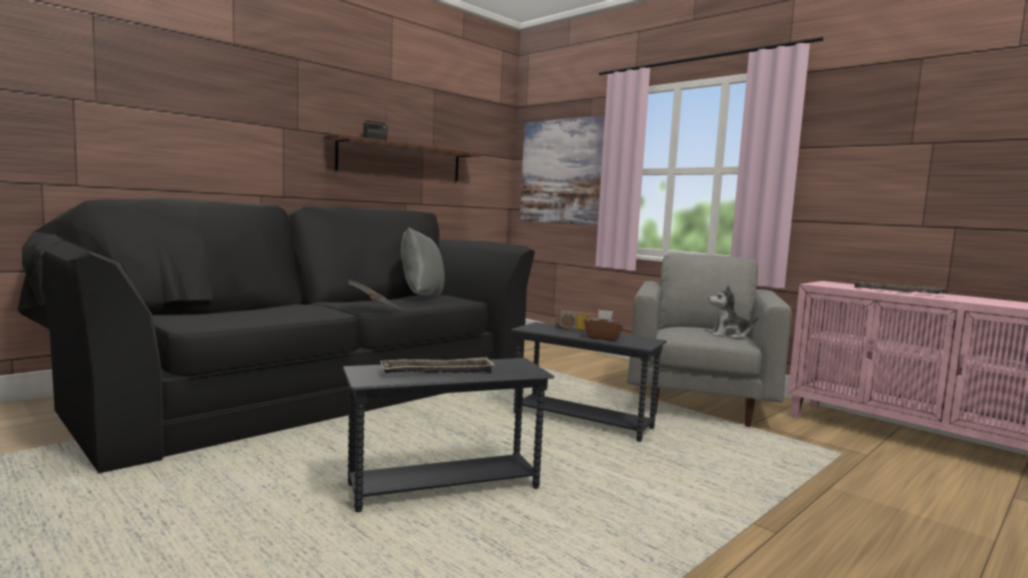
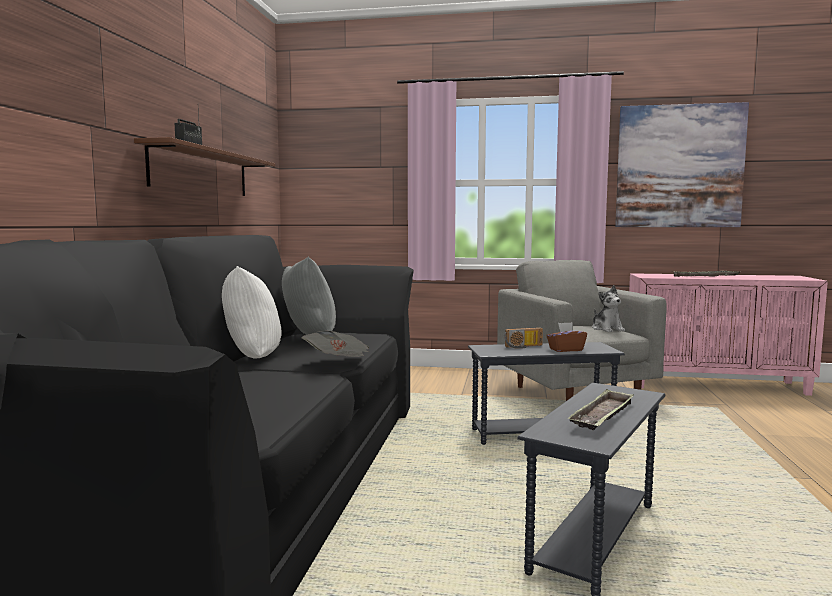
camera: 35 degrees left, 0 degrees up
(349, 301) = (251, 359): none -> white pillow
(560, 172) = (347, 183): picture -> picture (679, 166)
(728, 335) = (607, 329): plush toy -> plush toy turned 75 degrees counterclockwise

